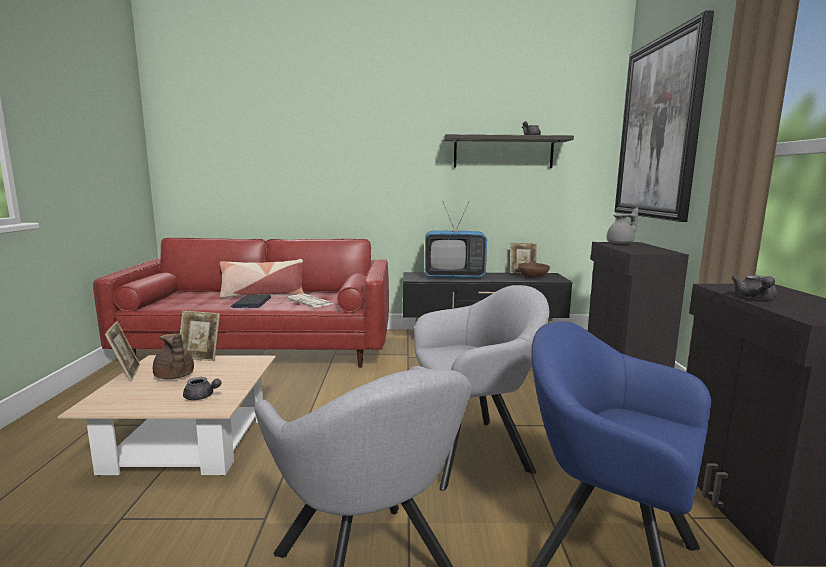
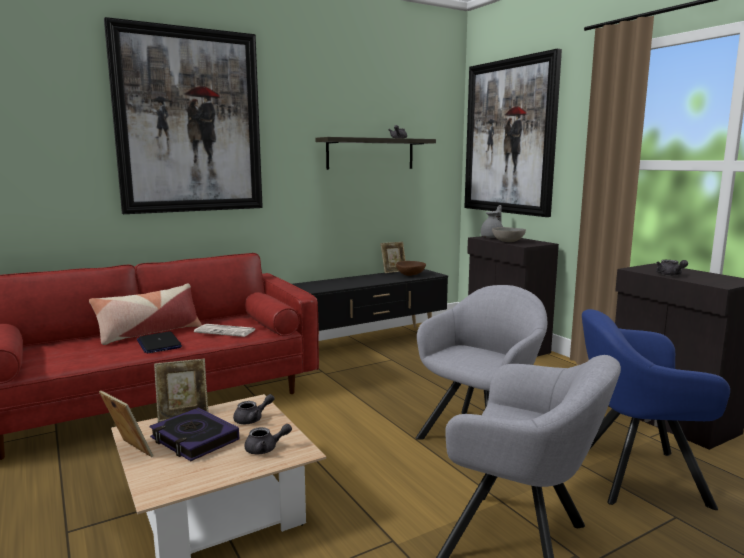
camera: 30 degrees left, 0 degrees up
(174, 376) = (194, 439): brown teapot -> book
(234, 372) = (252, 419): none -> grey teapot
(326, 124) = (189, 122): none -> picture
(454, 276) = (342, 283): television -> none
(627, 248) = (508, 241): none -> grey bowl

